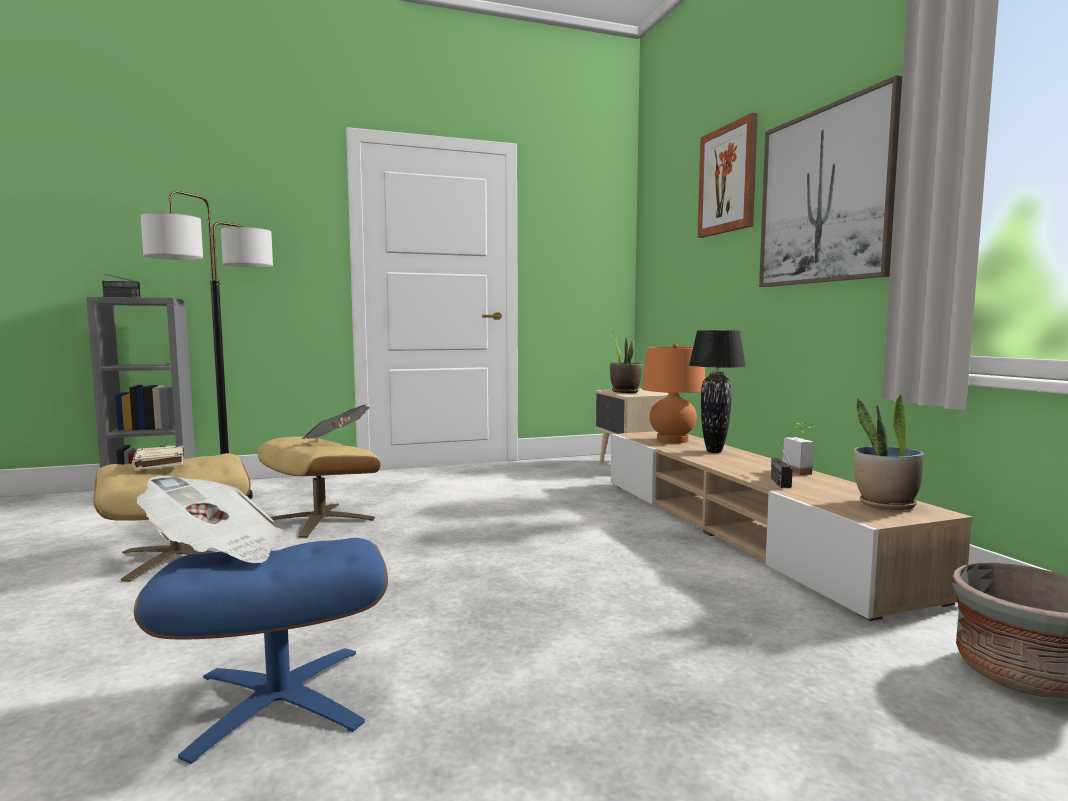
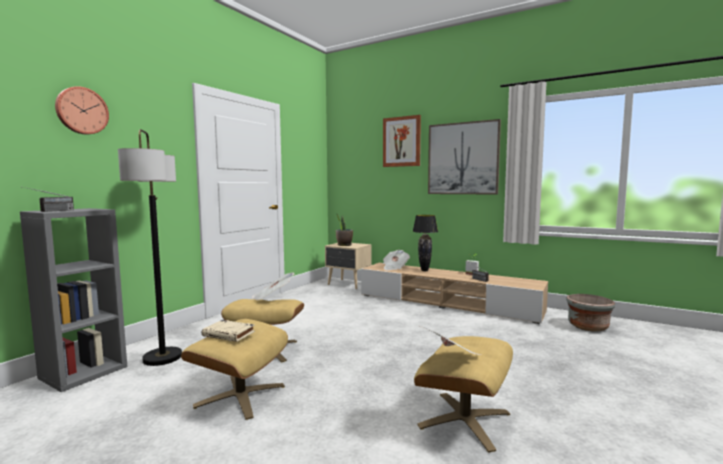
camera: 40 degrees left, 0 degrees up
(184, 181) = (81, 111): none -> wall clock
(278, 700) = (465, 420): blue ottoman -> beige ottoman
(672, 440) = (394, 268): orange table lamp -> newspaper
(885, 505) = (524, 281): potted plant -> none

